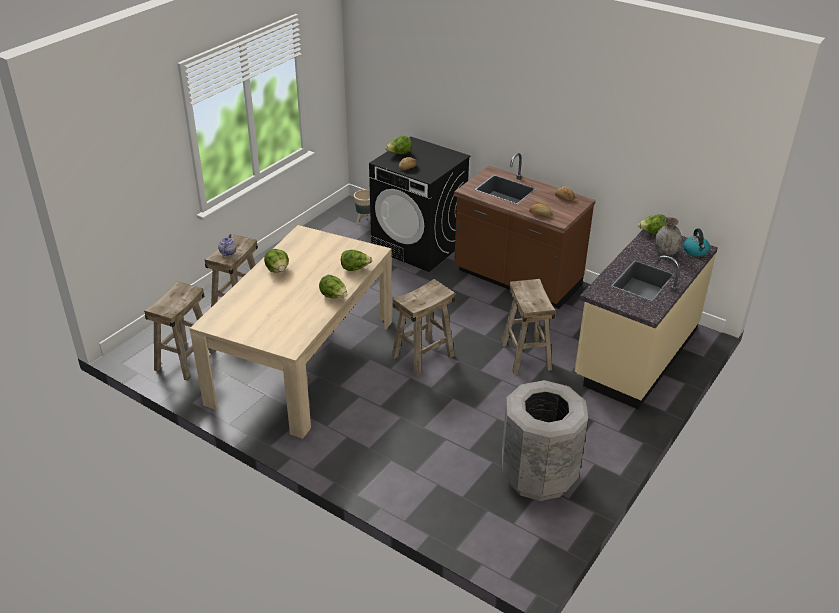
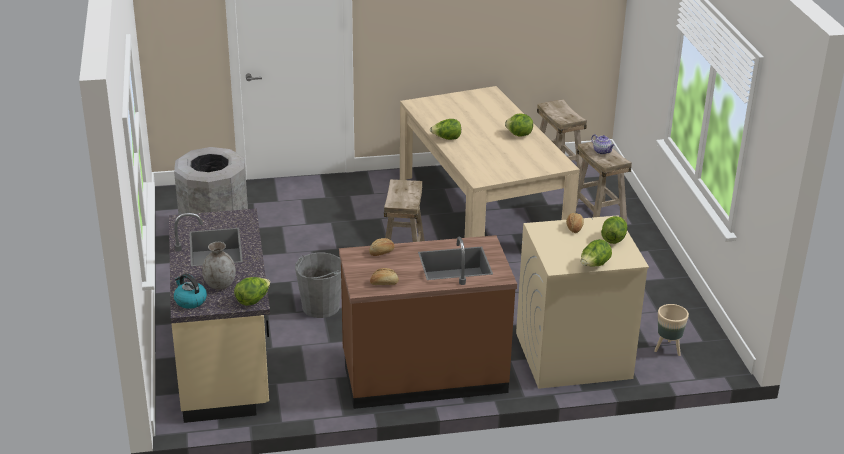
camera: 135 degrees right, 5 degrees down
(355, 268) = (469, 161): lettuce -> lettuce (594, 265)
(419, 246) = (572, 355): black washing machine -> beige washing machine
(526, 356) = (320, 307): beige stool -> grey bucket

